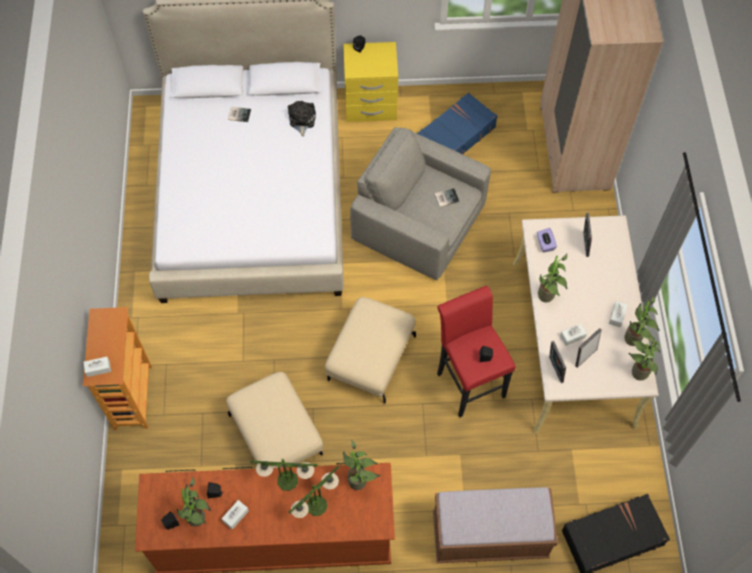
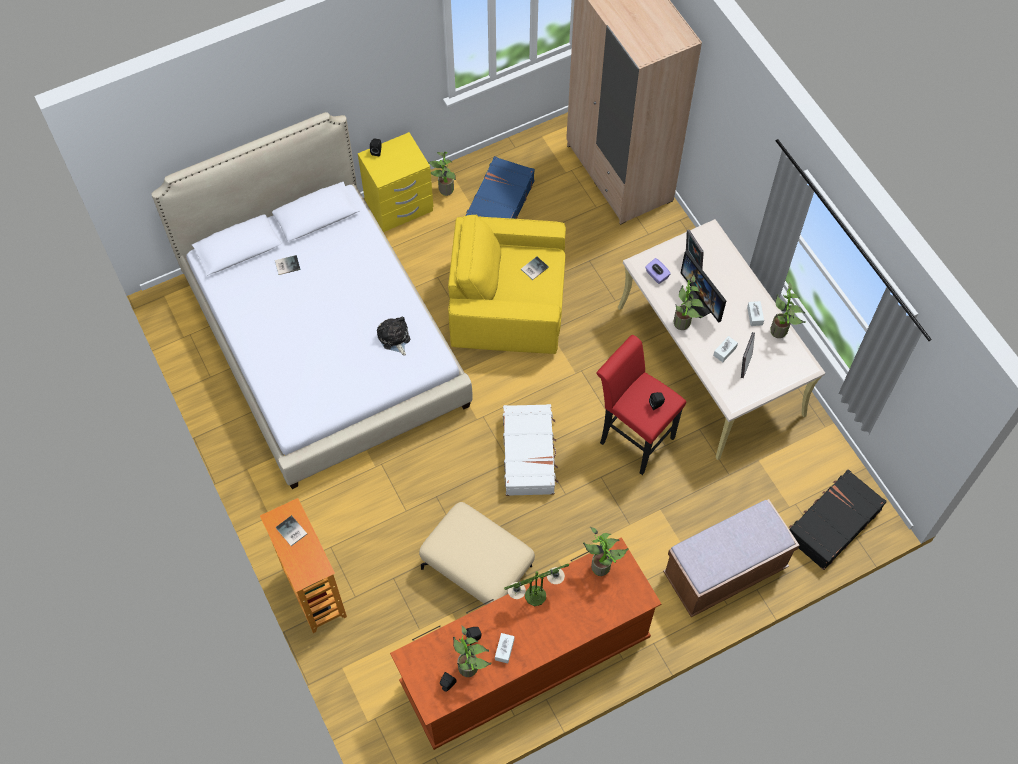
camera: 25 degrees left, 0 degrees up
(98, 368) = (302, 569): white tissue box -> none
(106, 333) = (291, 532): none -> book
(301, 120) = (354, 247): plush toy -> plush toy (394, 338)
(316, 506) = (574, 606): table lamp -> none
(370, 357) = (529, 454): beige ottoman -> white suitcase
(419, 223) = (508, 305): grey armchair -> yellow armchair
(554, 370) = (724, 389): picture frame -> none
(575, 283) = (702, 300): none -> monitor
(637, 372) = (797, 360): potted plant -> potted plant (444, 190)

